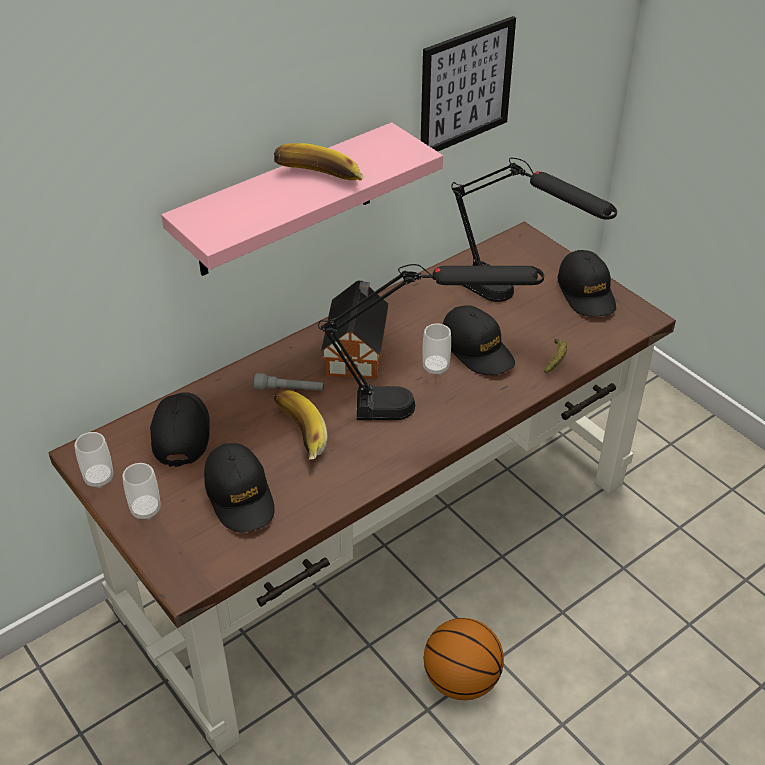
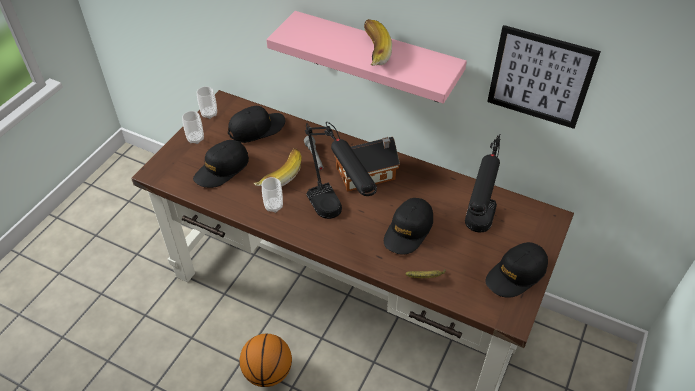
camera: 65 degrees right, 5 degrees up
(435, 368) = (376, 215): cup -> cup (273, 206)

